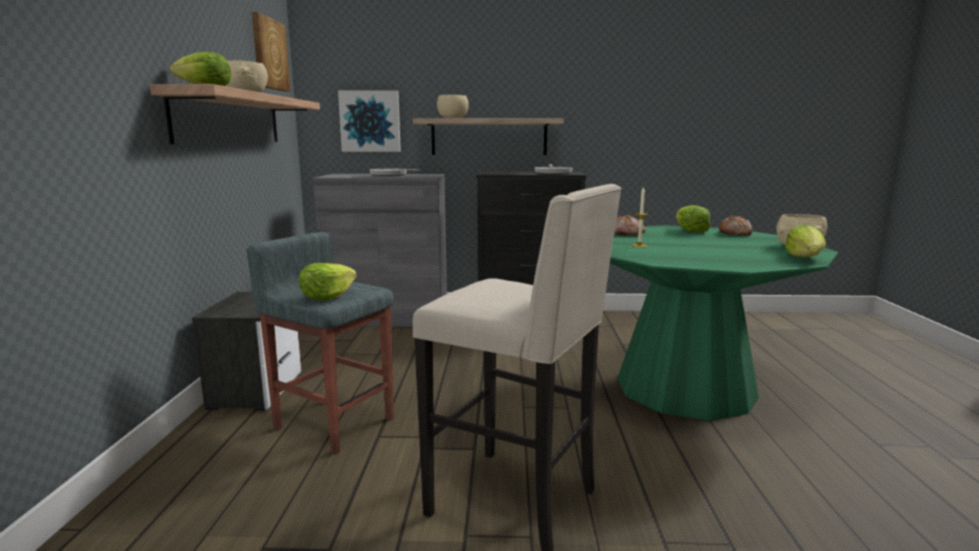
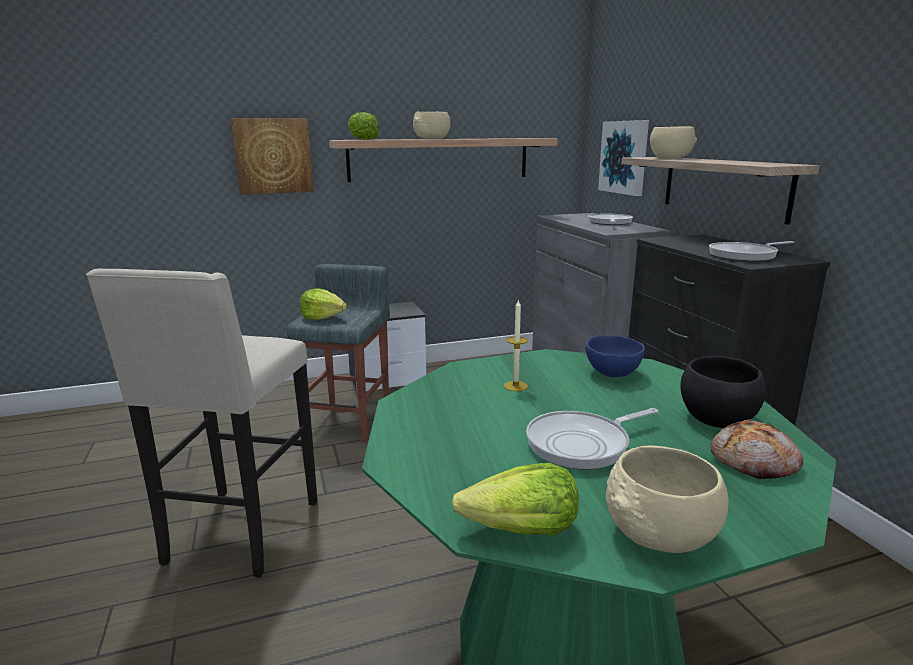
camera: 70 degrees right, 5 degrees up
(269, 54) = (528, 91): picture -> picture (273, 156)
(626, 233) = (611, 373): bread -> blue bowl
(690, 231) = (716, 418): lettuce -> black bowl
(719, 245) = (583, 444): none -> frying pan

